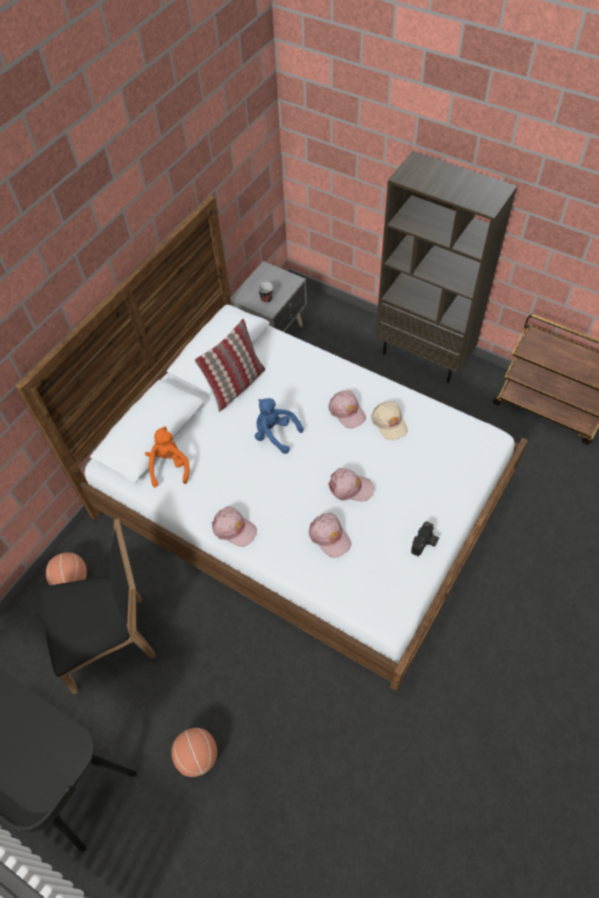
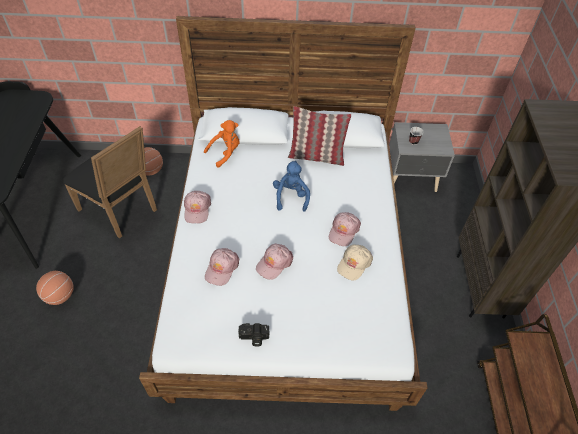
camera: 55 degrees right, 5 degrees down
(350, 487) = (274, 263): pink cap -> pink cap turned 60 degrees clockwise

